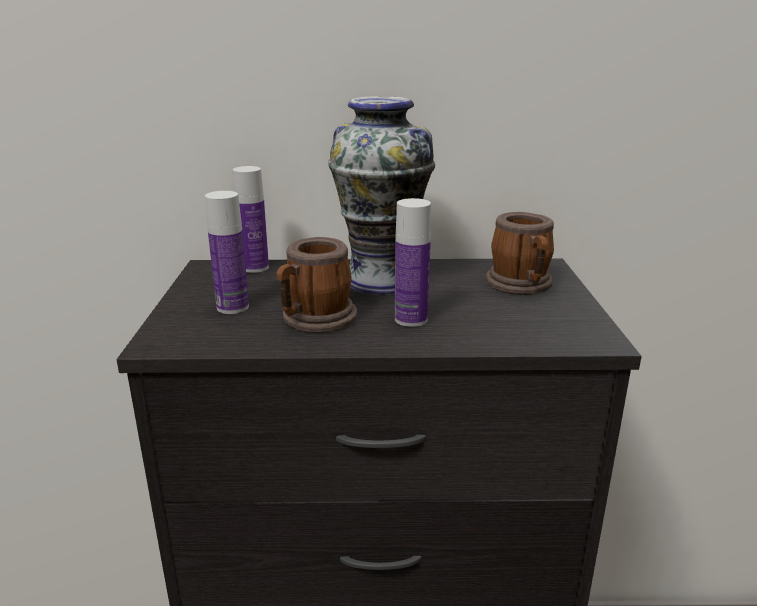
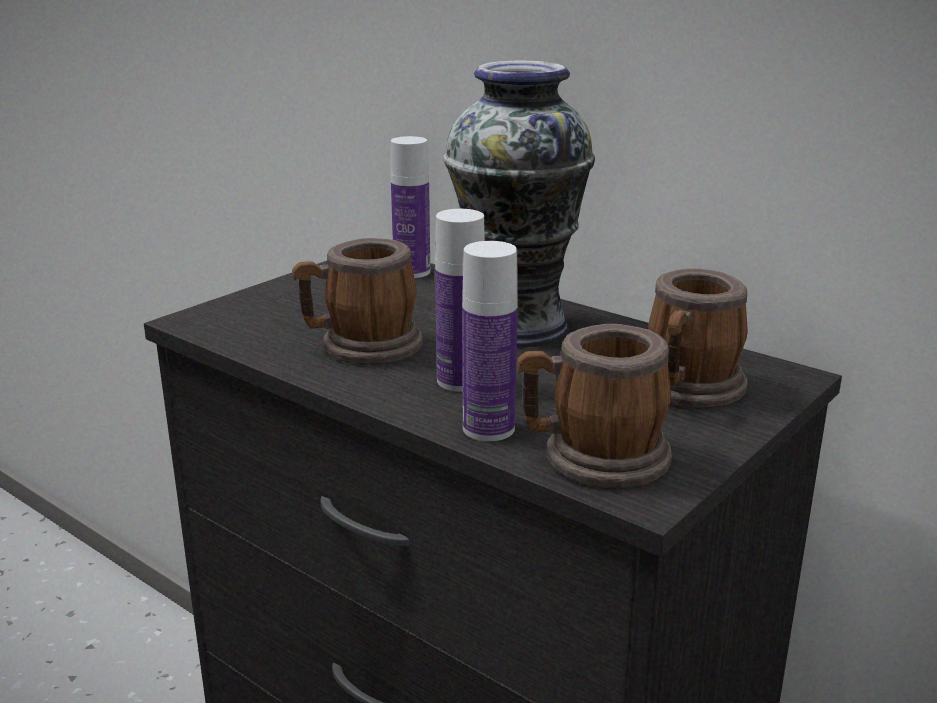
camera: 40 degrees right, 0 degrees up
(233, 307) = (314, 307): bottle -> bottle (488, 429)
(548, 333) = (592, 458): none -> mug

